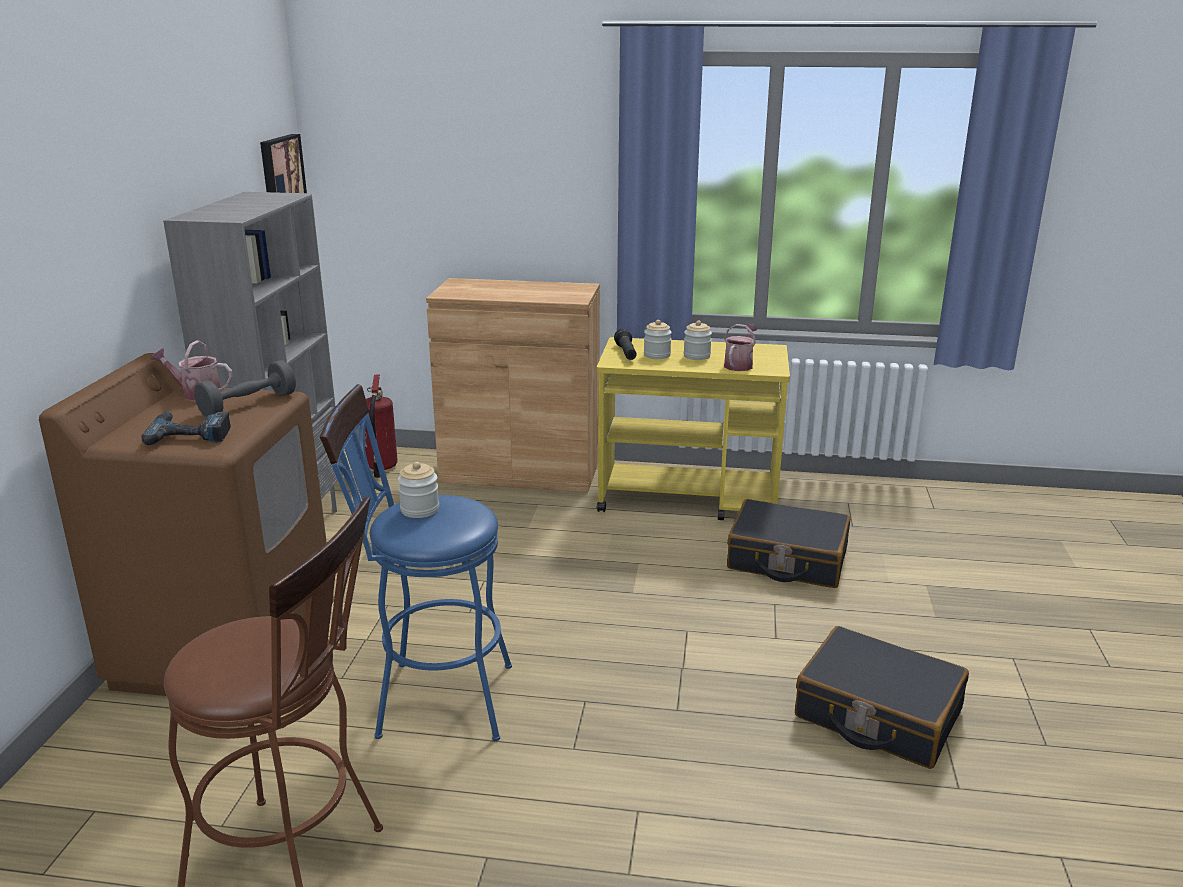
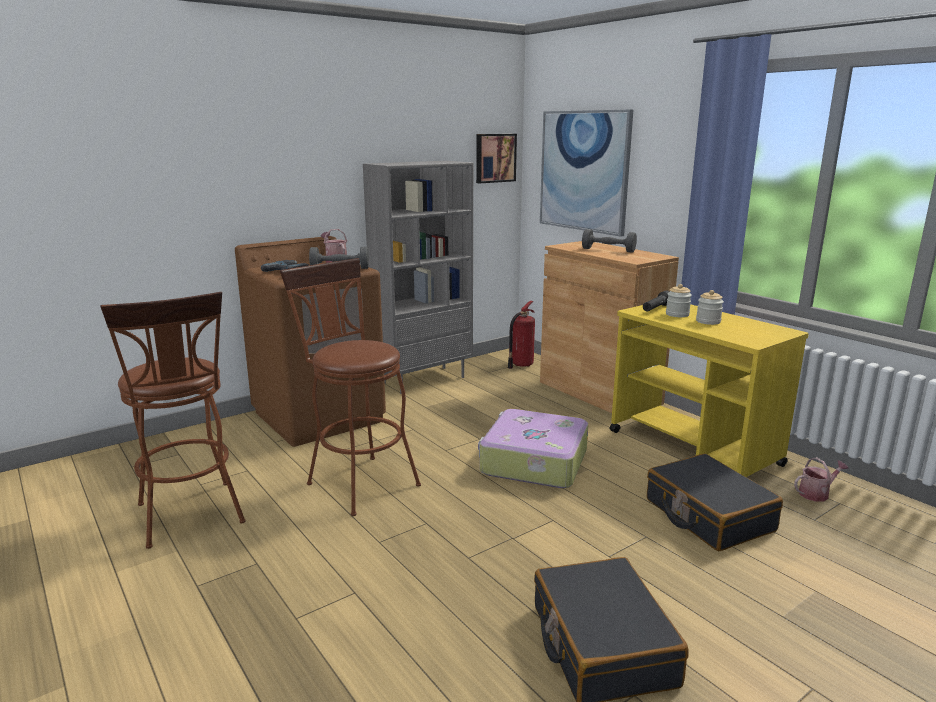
camera: 45 degrees right, 5 degrees down
(420, 510) = (356, 344): jar -> none
(430, 184) = (584, 171): none -> picture
(432, 700) = (357, 481): blue stool -> brown stool
(513, 289) = (608, 250): none -> grey dumbbell
(578, 580) = (533, 462): none -> suitcase
(739, 364) = (731, 333): watering can -> watering can (816, 493)

